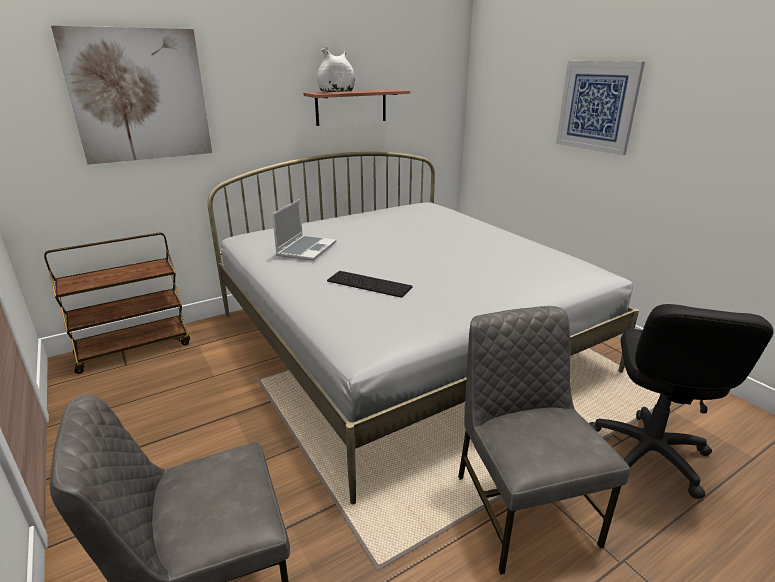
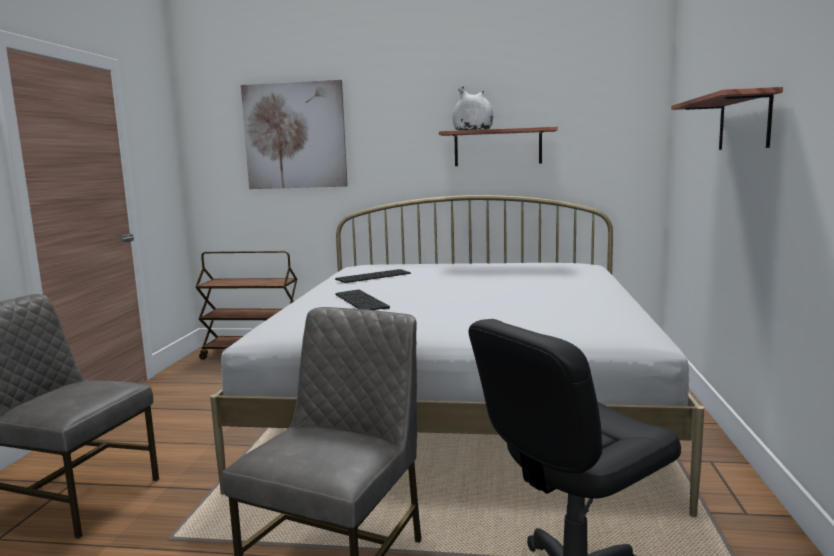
camera: 40 degrees right, 15 degrees down
(306, 249) = (373, 276): laptop -> keyboard
(597, 106) = (744, 122): picture -> shelf

